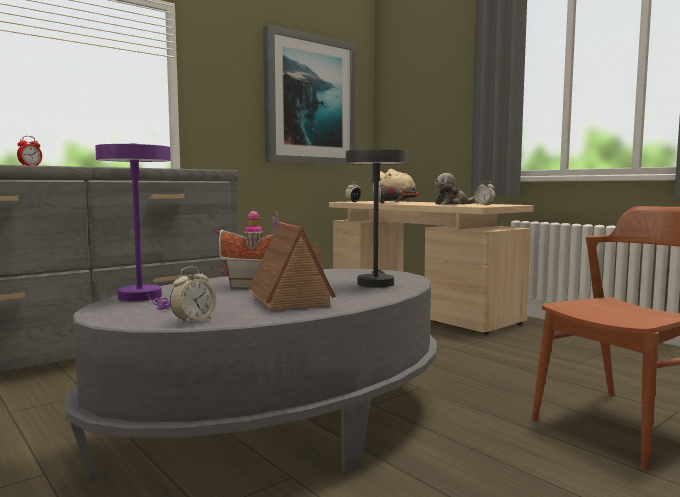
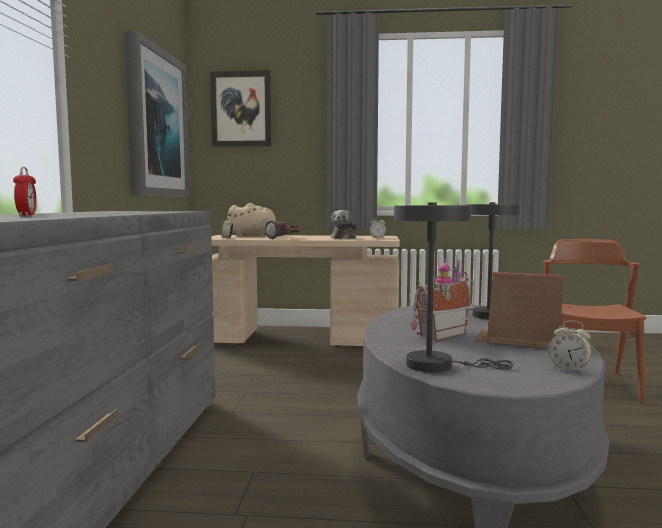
camera: 45 degrees left, 0 degrees up
(143, 298) = (437, 365): purple table lamp -> grey table lamp
(193, 320) = (568, 369): alarm clock -> alarm clock turned 135 degrees clockwise
(410, 77) = (241, 109): none -> picture

